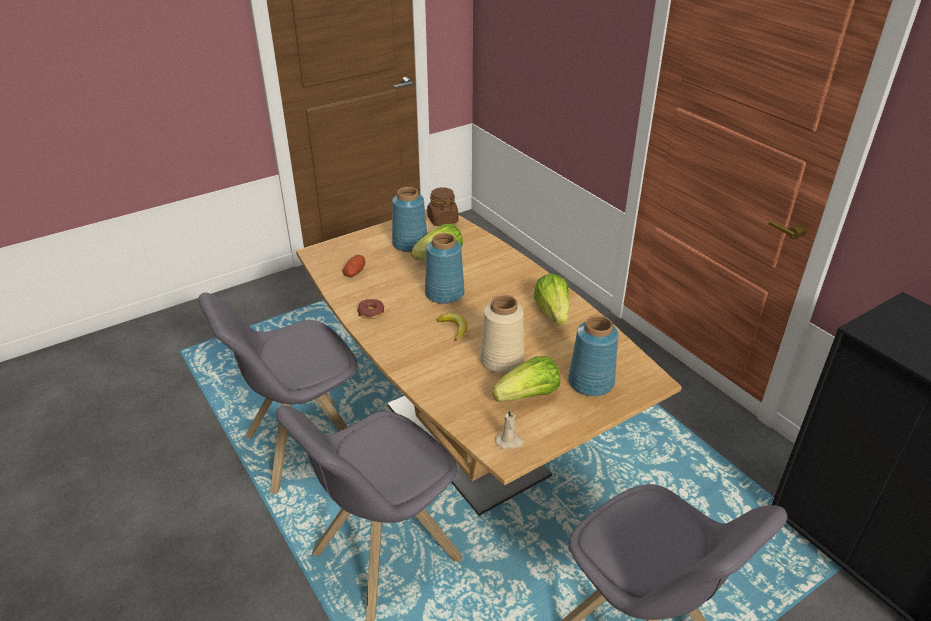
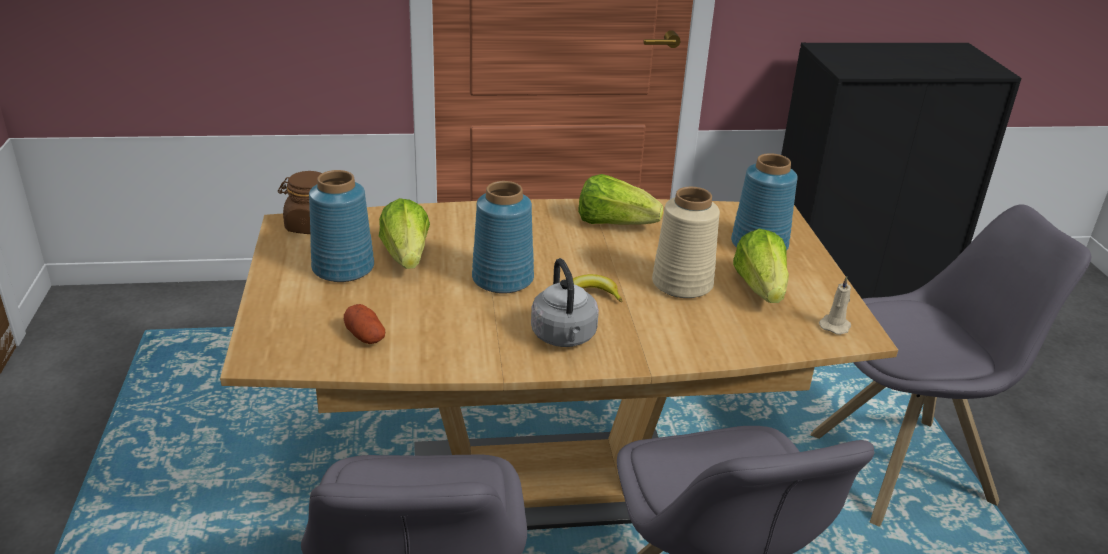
camera: 65 degrees left, 5 degrees down
(371, 312) = (490, 350): donut -> none
(402, 332) = (564, 337): none -> grey kettle

